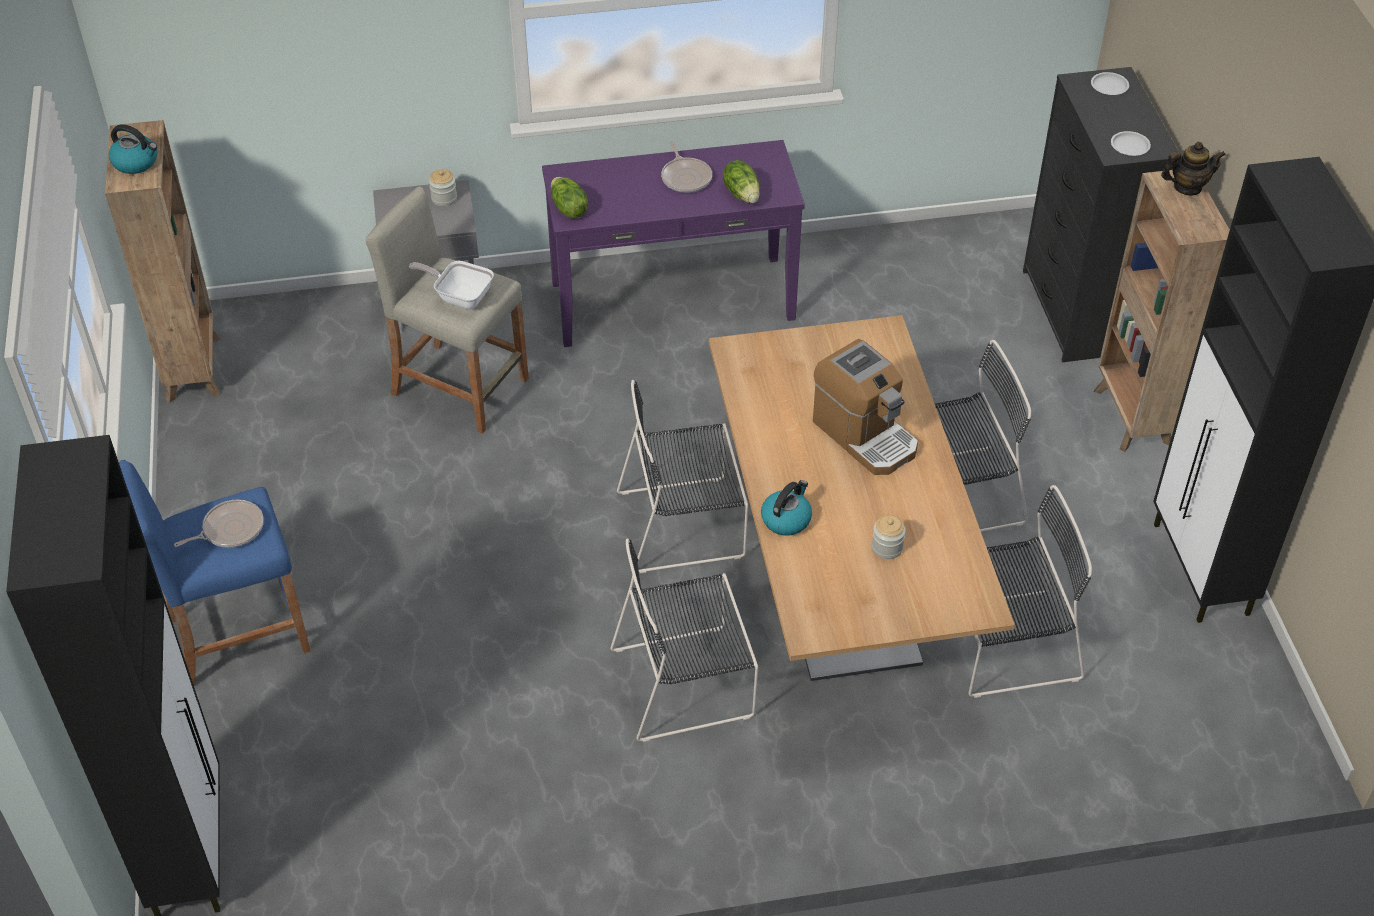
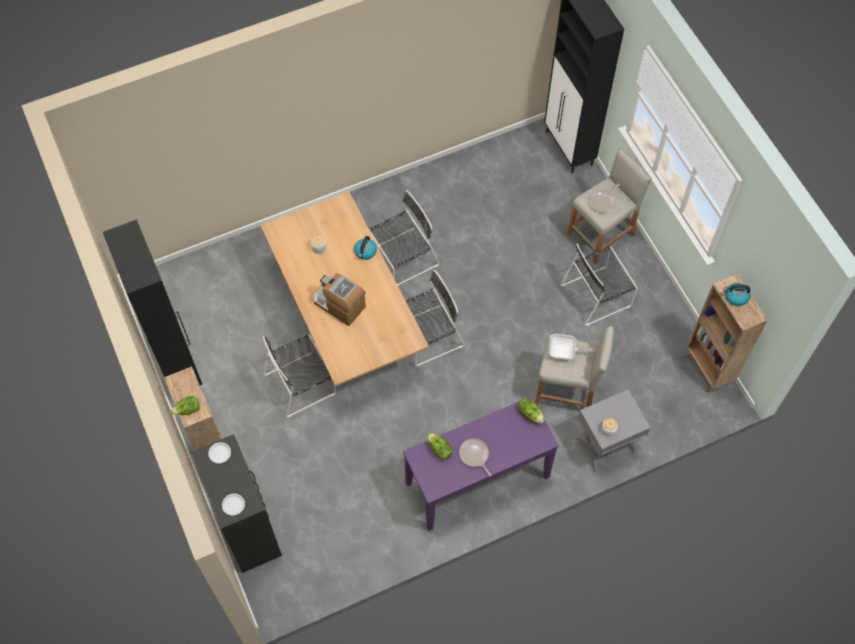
camera: 165 degrees right, 15 degrees up
(237, 634) = (601, 235): blue stool -> beige stool
(1003, 644) = (268, 307): black chair -> black chair (597, 295)
(1187, 187) = (188, 410): teapot -> lettuce

